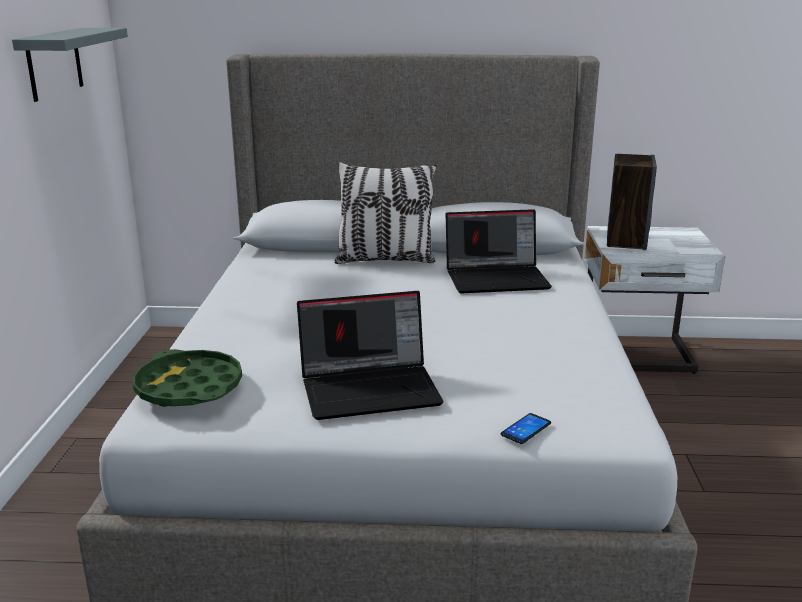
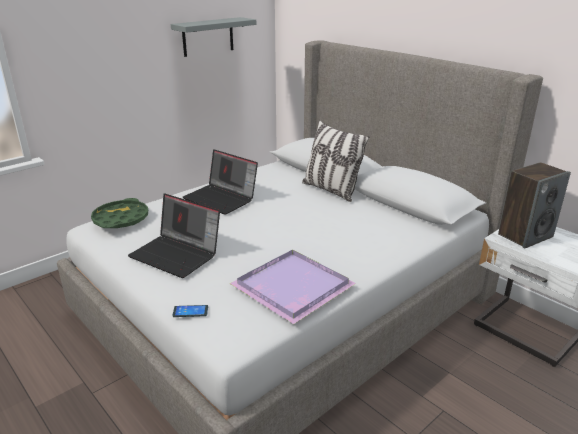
camera: 45 degrees right, 5 degrees up
(497, 278) = (366, 225): laptop -> laptop (222, 198)
(559, 358) = (290, 287): none -> purple tray

